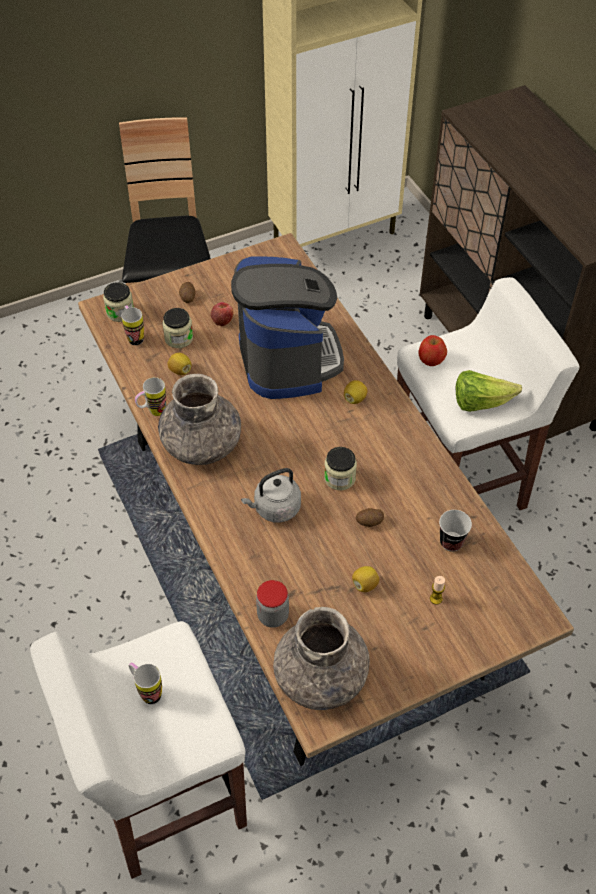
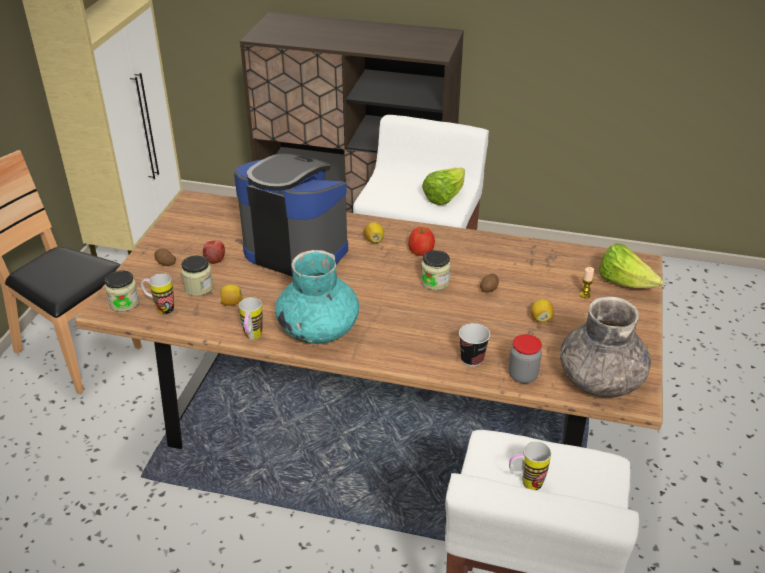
camera: 50 degrees left, 15 degrees down
(202, 443) = (318, 328): grey vase -> turquoise vase
(275, 508) = (425, 324): grey kettle -> none
(431, 358) = (382, 195): apple -> apple (421, 250)
(451, 542) = (545, 265): cup -> cup (472, 359)
(489, 620) = (624, 283): none -> lettuce

